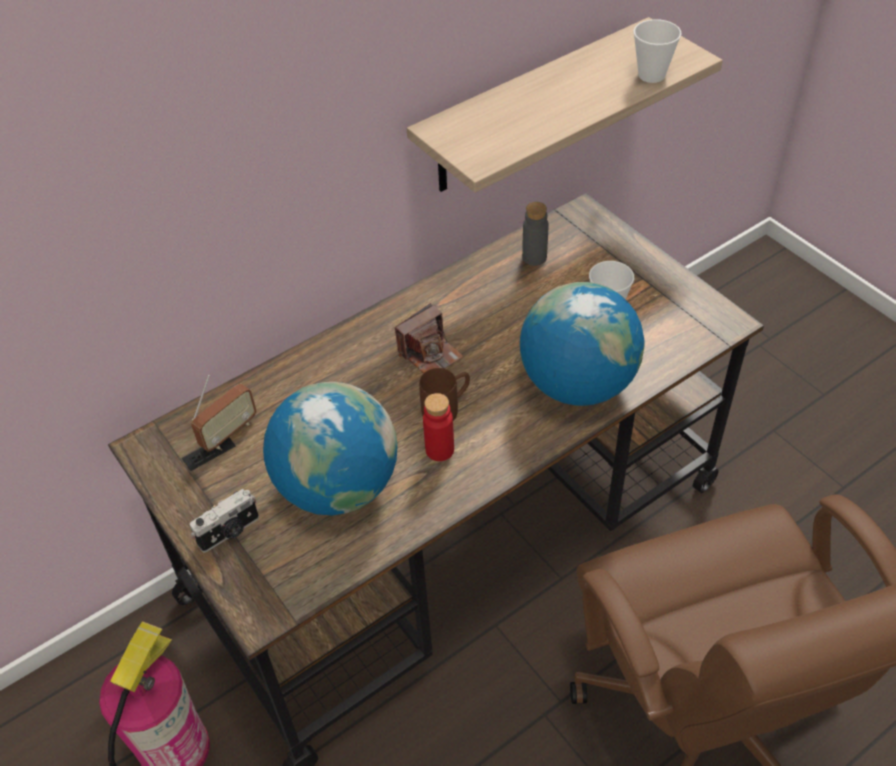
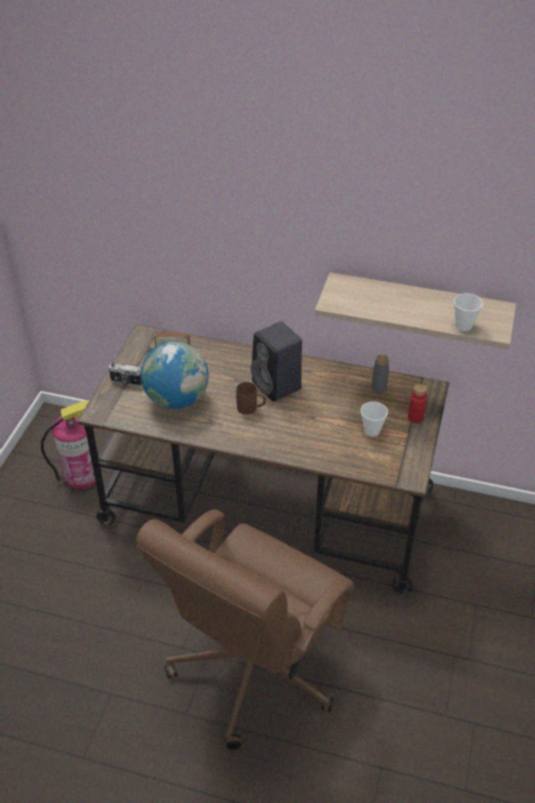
camera: 50 degrees right, 5 degrees down
(430, 354) = (278, 386): camera -> black speaker
(439, 450) = (226, 419): red bottle -> red bottle (415, 417)
(577, 384) = (310, 444): globe -> none

